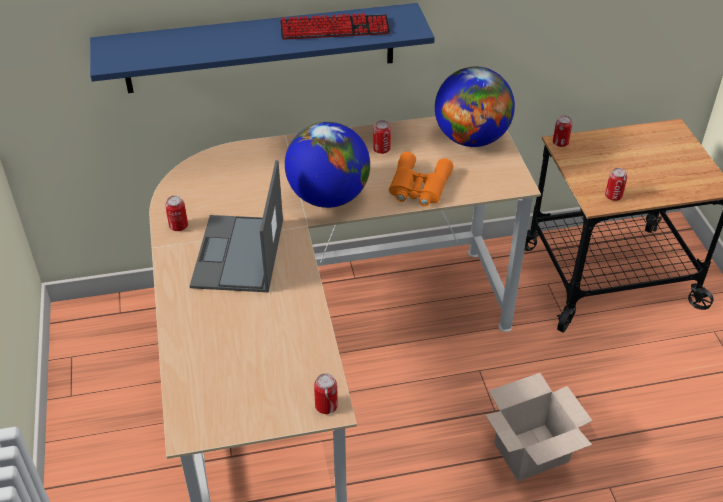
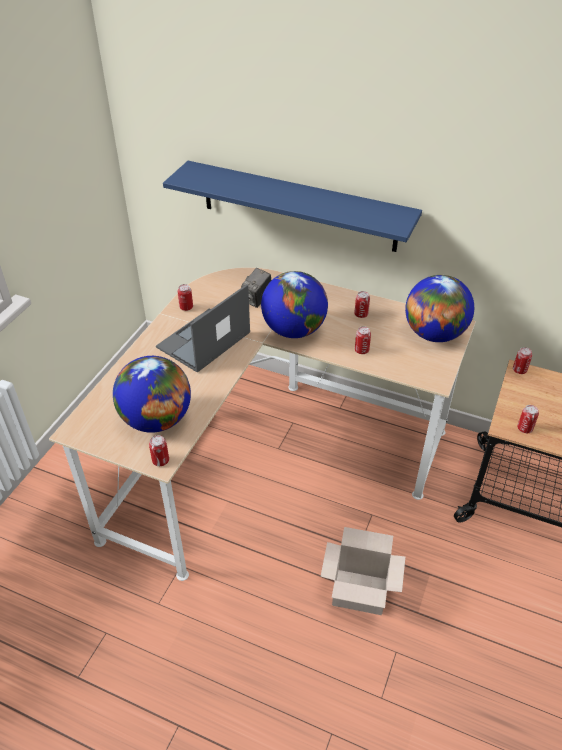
camera: 35 degrees right, 0 degrees up
(254, 181) = (257, 300): none -> camera
(275, 366) = (156, 420): none -> globe
(334, 29) = (341, 207): keyboard -> none
(418, 187) = (361, 350): orange binoculars -> can

